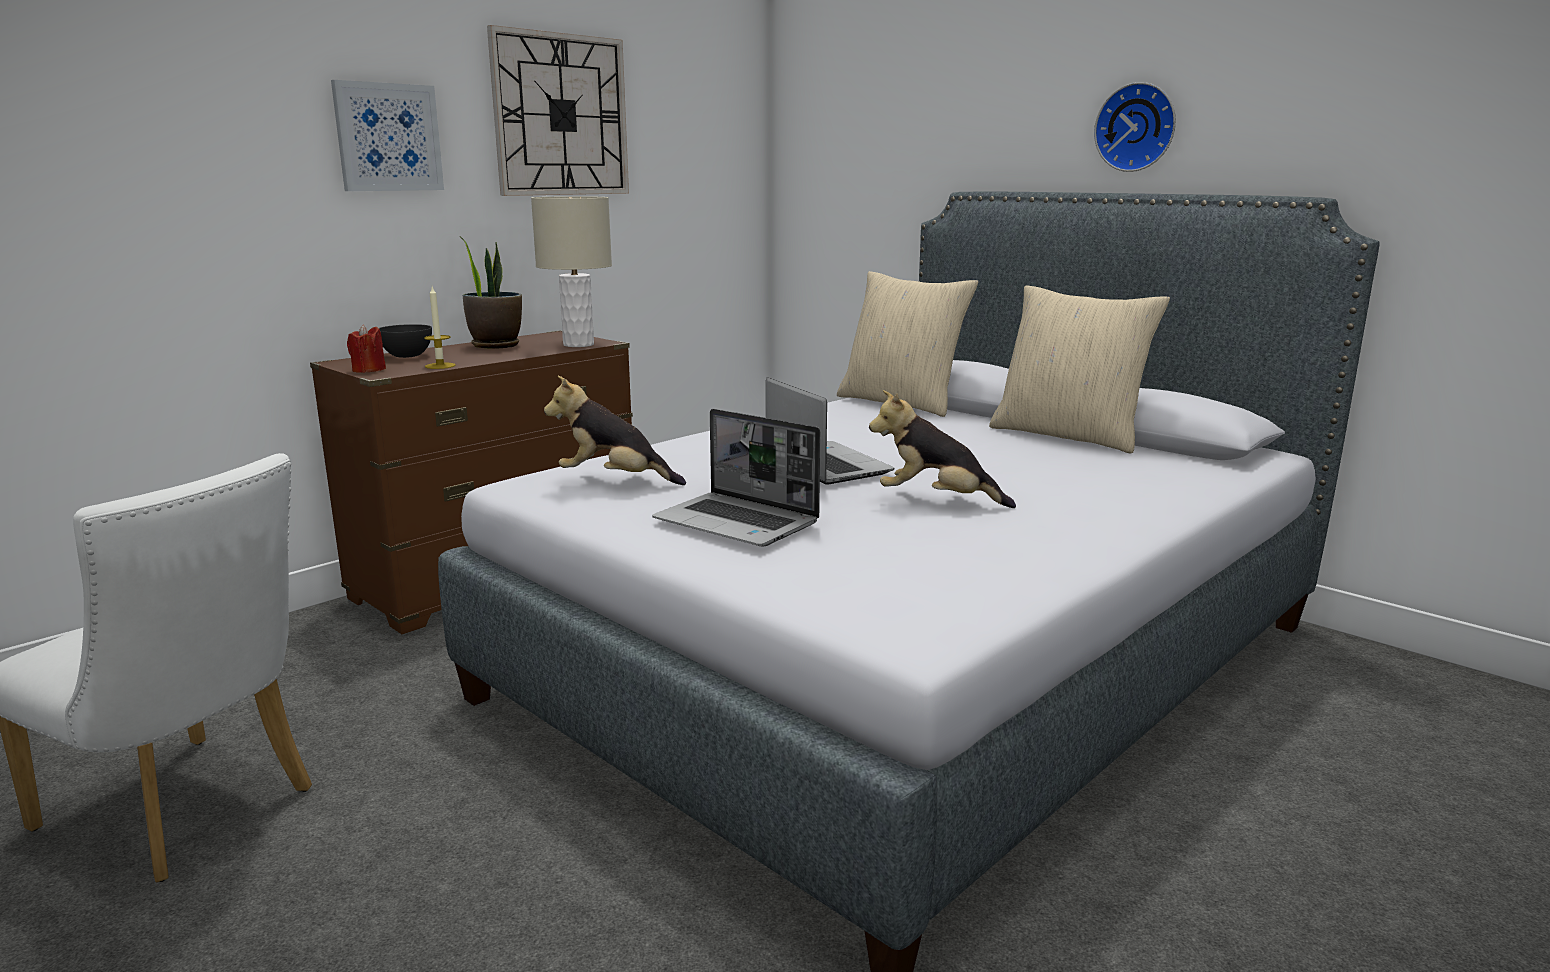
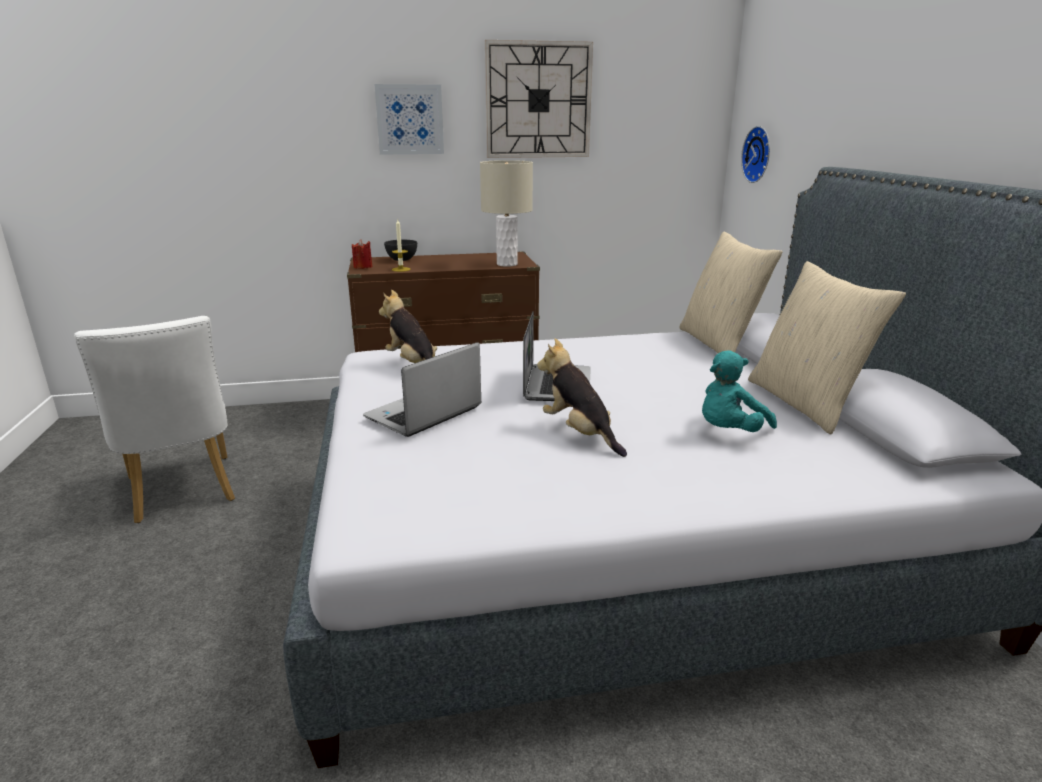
camera: 35 degrees right, 5 degrees up
(495, 345) = (461, 258): potted plant -> none
(738, 523) = (423, 414): laptop -> laptop turned 60 degrees clockwise
(1056, 469) = (729, 432): none -> turquoise plush toy
(1137, 127) = (980, 111): wall clock -> wall clock (759, 154)

